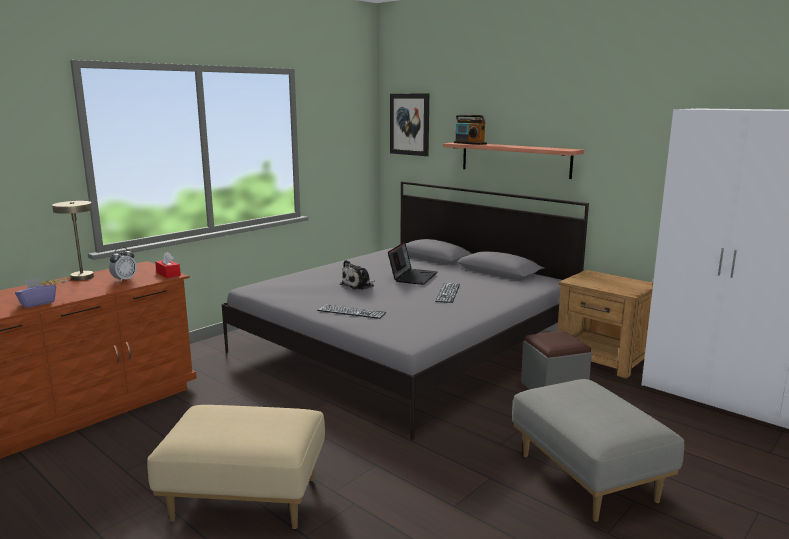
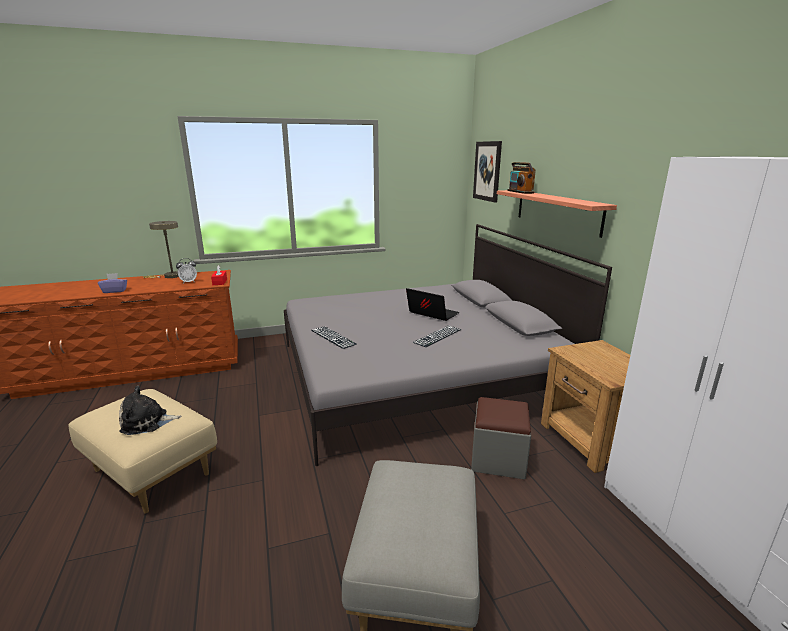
camera: 30 degrees right, 5 degrees up
(359, 285) = (376, 314): plush toy -> plush toy (147, 422)
(413, 277) = (431, 314): laptop -> laptop turned 105 degrees counterclockwise

